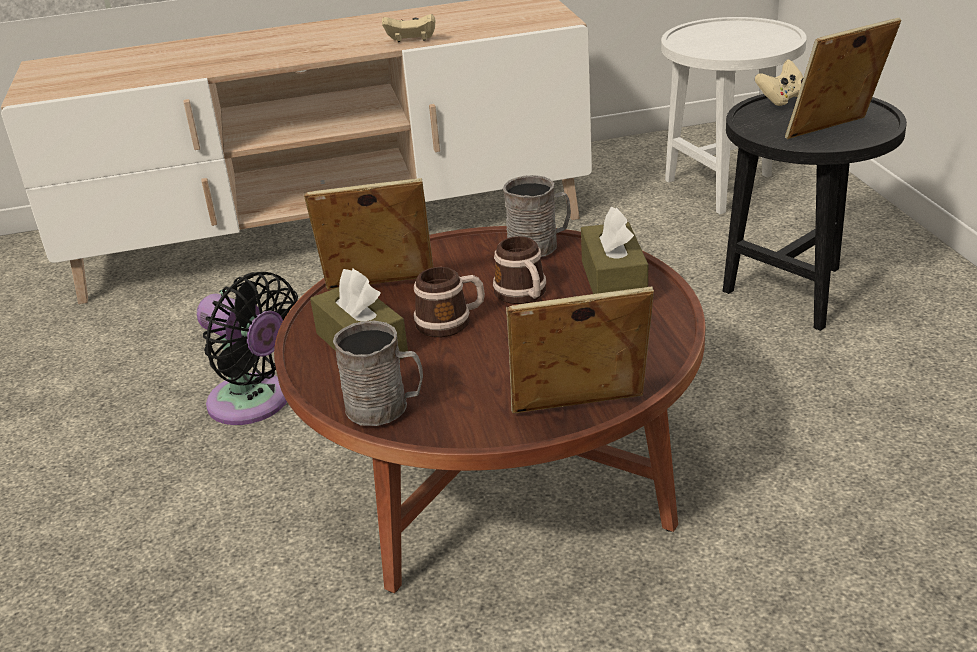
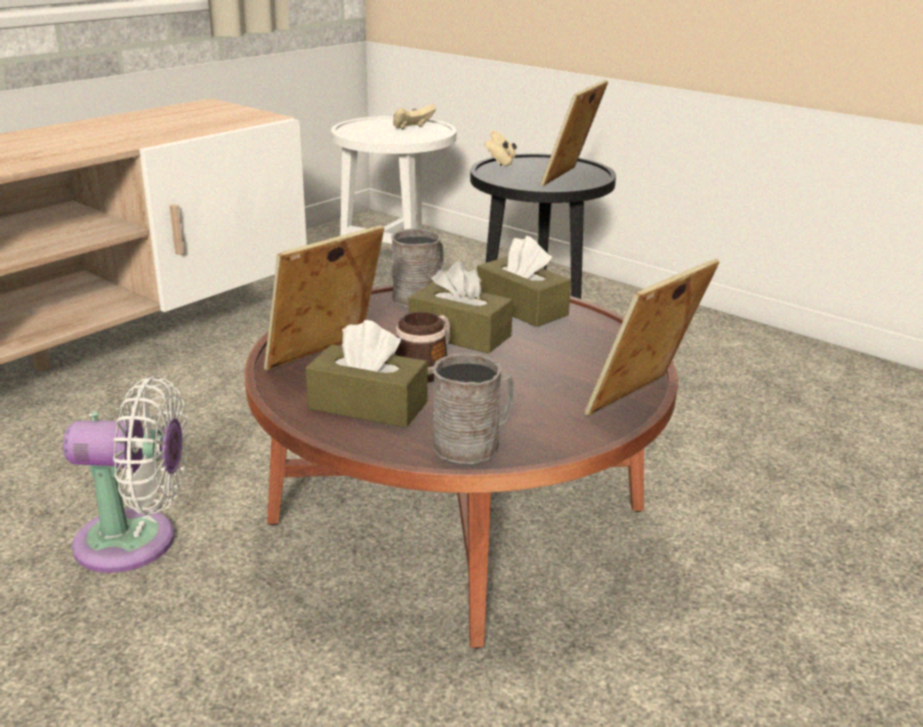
camera: 40 degrees left, 5 degrees down
(254, 404) = (136, 542): black fan -> white fan
(411, 41) = (139, 142): beige game controller -> beige game controller (412, 128)
(523, 295) = (460, 334): mug -> brown tissue box

